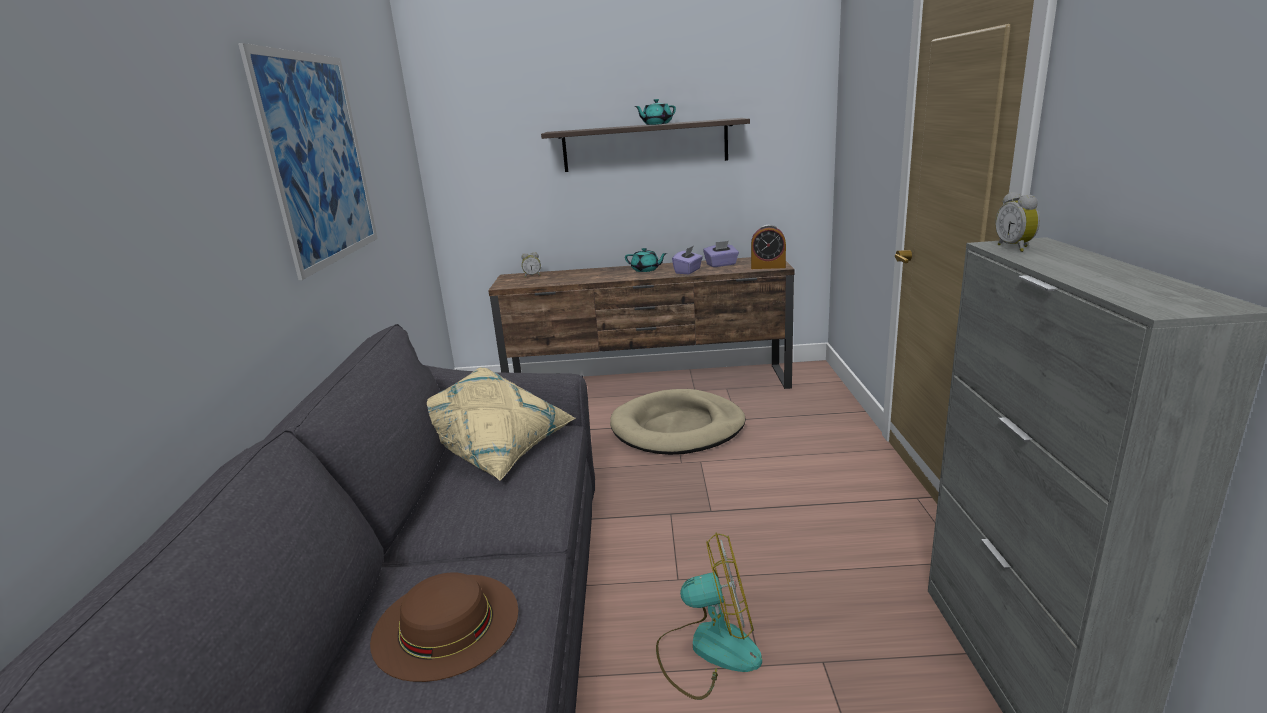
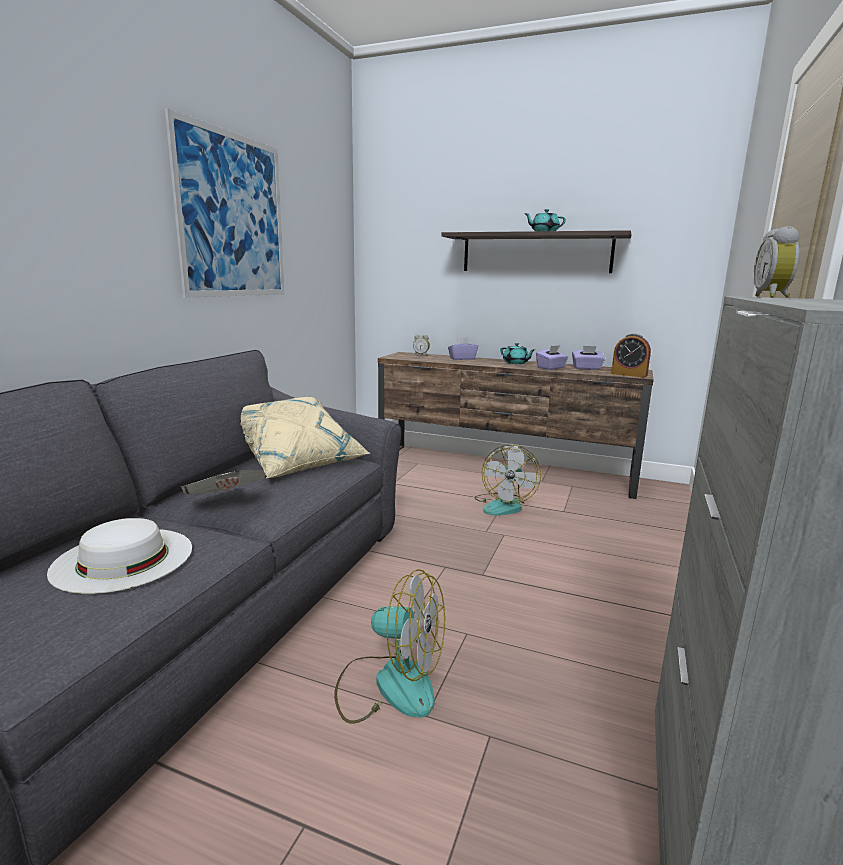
camera: 20 degrees right, 5 degrees down
(446, 624) = (123, 558): brown hat -> white hat
(481, 524) = (226, 504): none -> newspaper
(583, 273) = (462, 359): none -> purple tissue box
(678, 428) = (504, 505): beige dog bed -> fan

